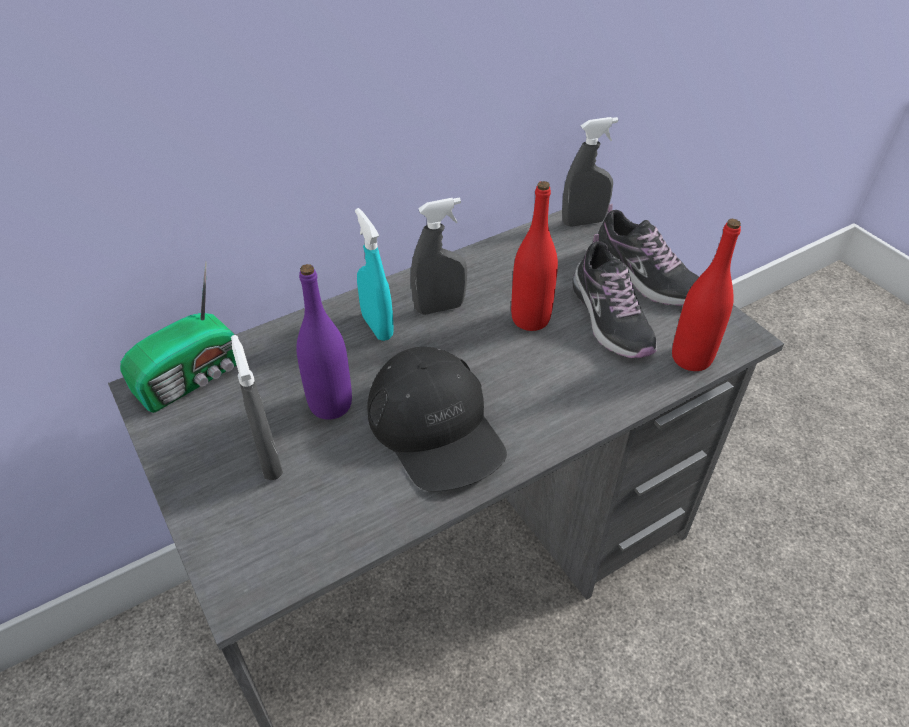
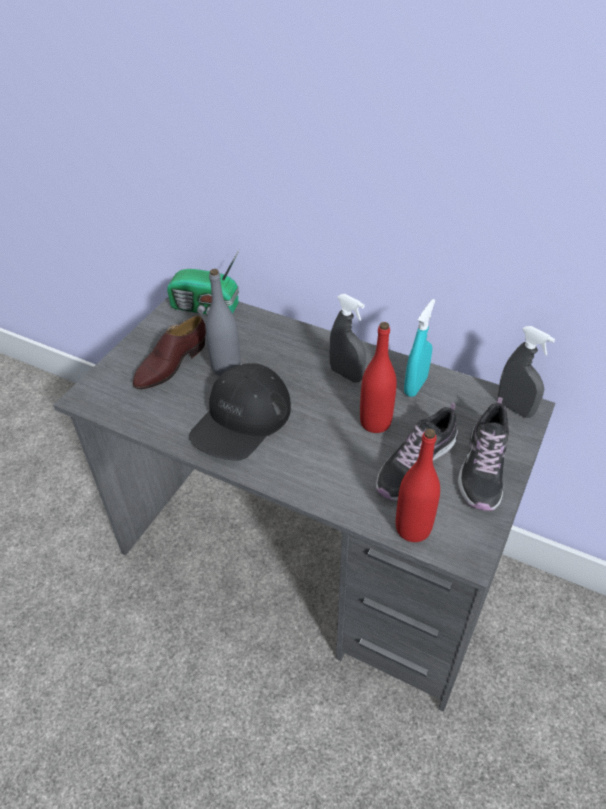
camera: 60 degrees right, 0 degrees up
(269, 459) = (171, 364): grey spray bottle -> brown shoe
(330, 404) = (226, 367): purple bottle -> grey bottle
(377, 326) = (304, 355): turquoise spray bottle -> turquoise spray bottle (415, 386)

